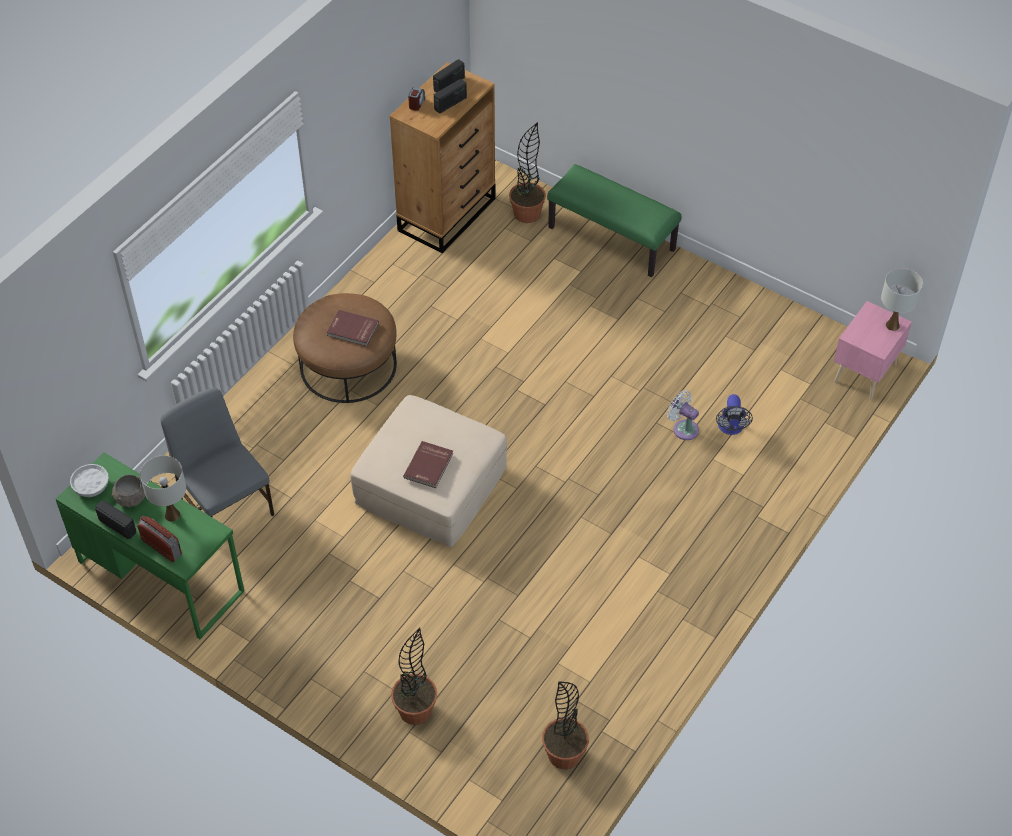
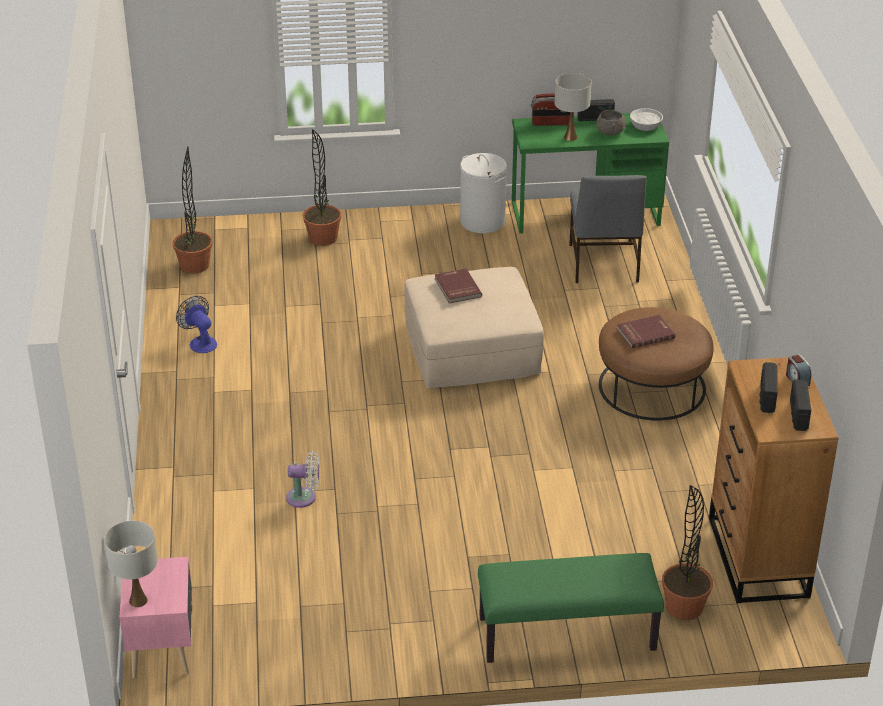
camera: 140 degrees right, 15 degrees down
(226, 505) = (603, 264): grey chair -> grey chair turned 75 degrees clockwise
(256, 629) = (483, 221): none -> white laundry basket
(731, 428) = (259, 521): fan -> fan (200, 342)

